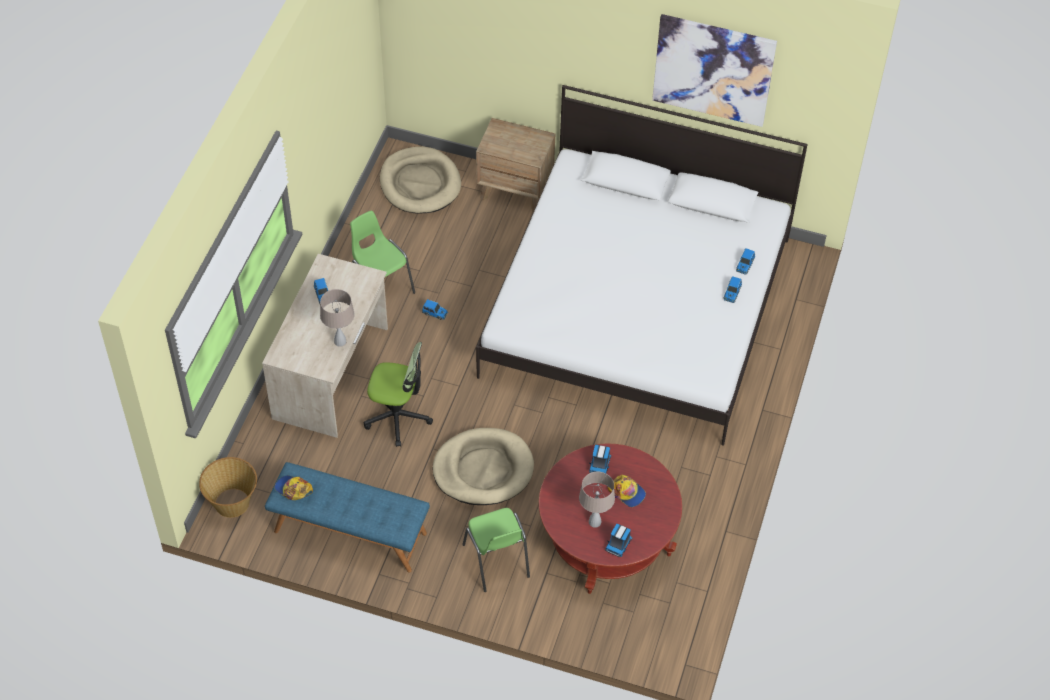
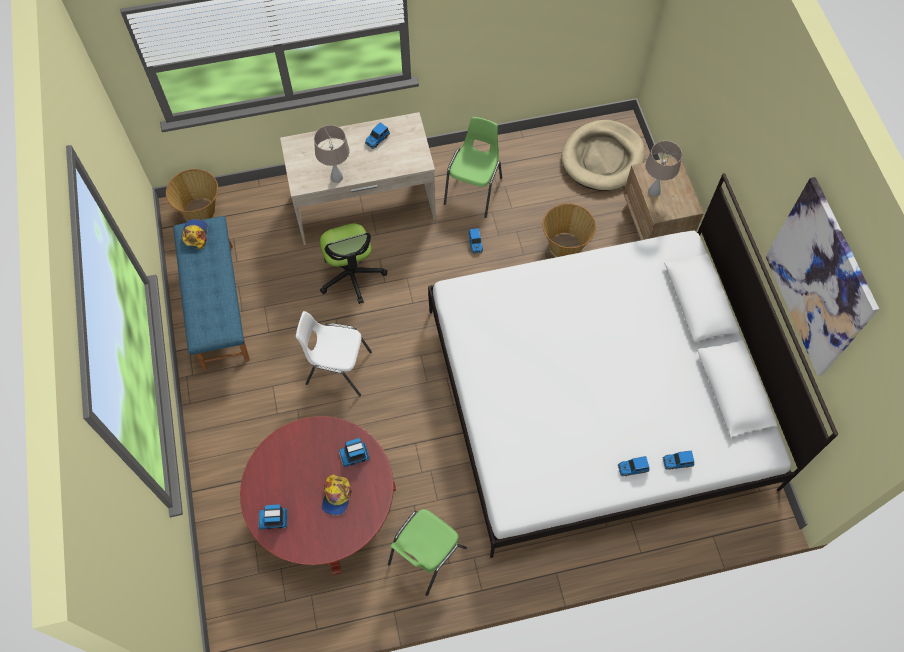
camera: 60 degrees right, 10 degrees up
(483, 469) = (338, 368): beige dog bed -> white chair
(484, 254) = (565, 245): none -> basket
(496, 561) = (250, 430): green chair -> green chair (425, 556)
(594, 521) = (287, 485): beige table lamp -> beige table lamp (654, 191)

